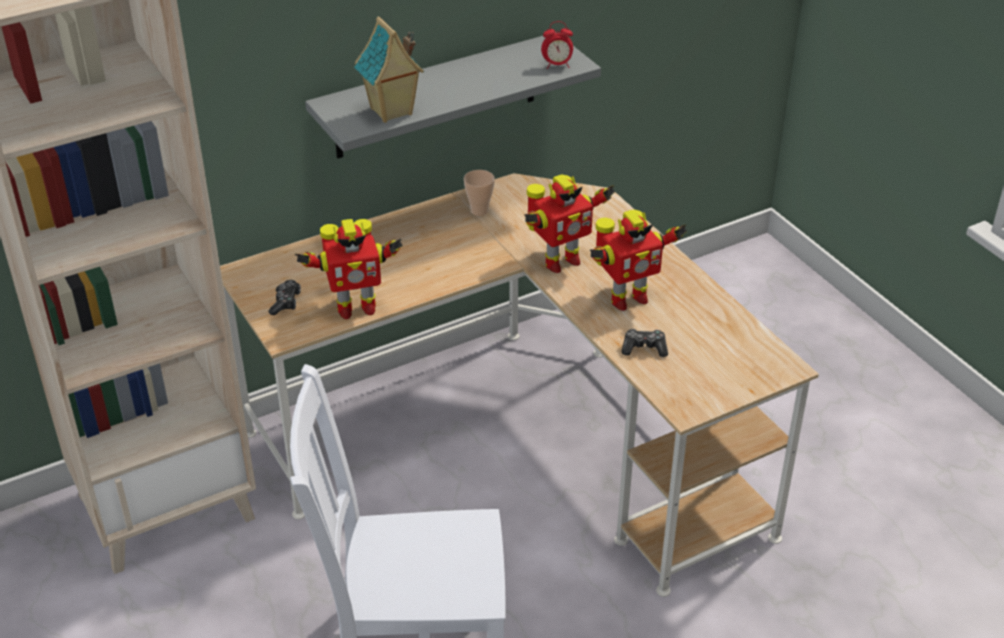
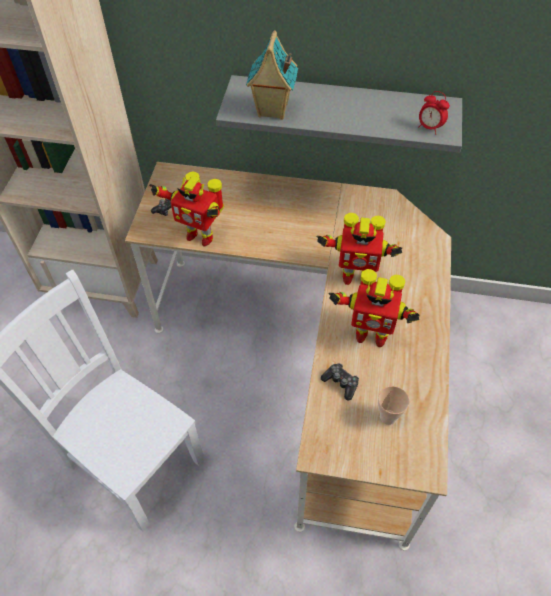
camera: 40 degrees right, 15 degrees up
(479, 211) = (344, 206): cup -> cup (388, 417)

